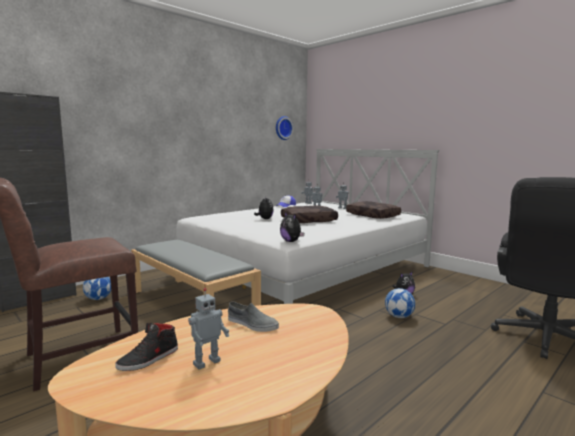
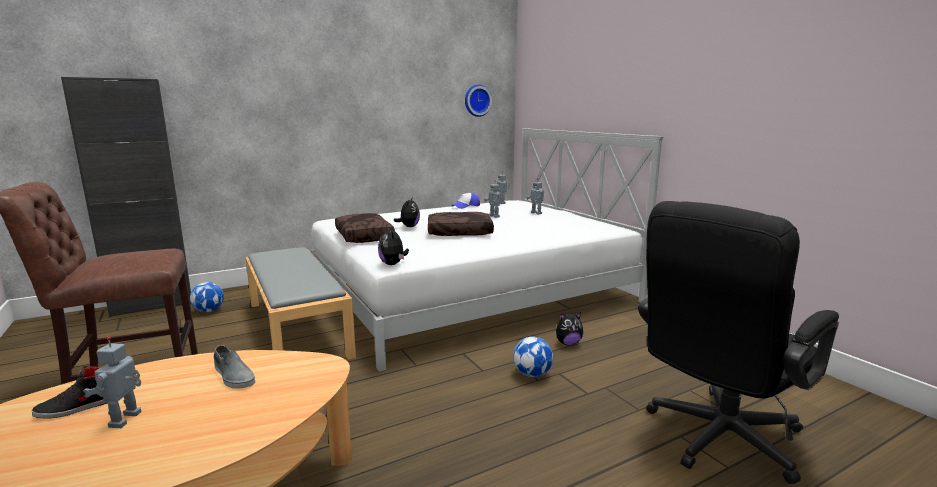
camera: 15 degrees right, 5 degrees up
(206, 362) = (127, 420): toy robot -> toy robot turned 120 degrees clockwise
(373, 216) = (560, 228): brown pillow -> brown pillow (365, 236)

